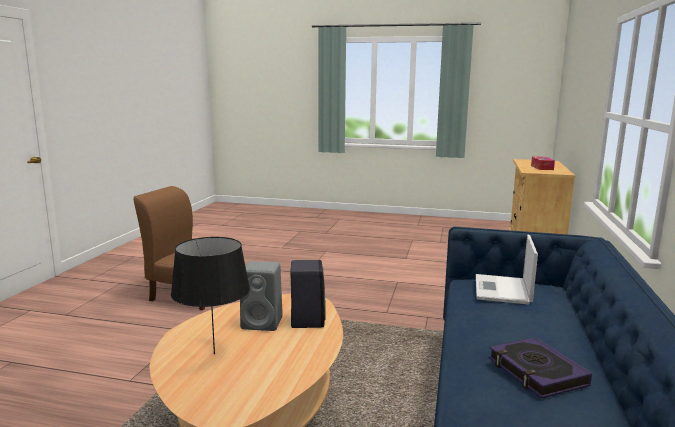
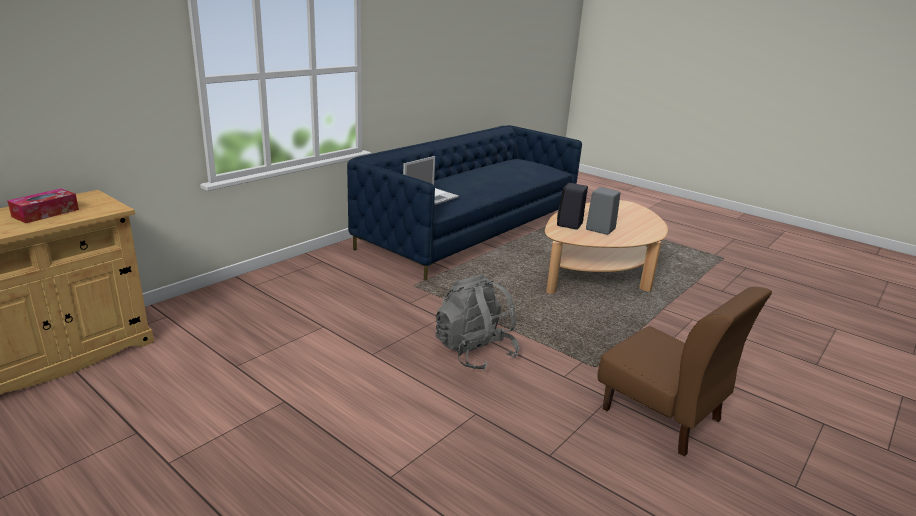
camera: 155 degrees left, 10 degrees up
(214, 354) = (631, 221): black table lamp -> none
(335, 297) = (474, 352): none -> grey backpack
(536, 372) = (490, 174): book -> none

